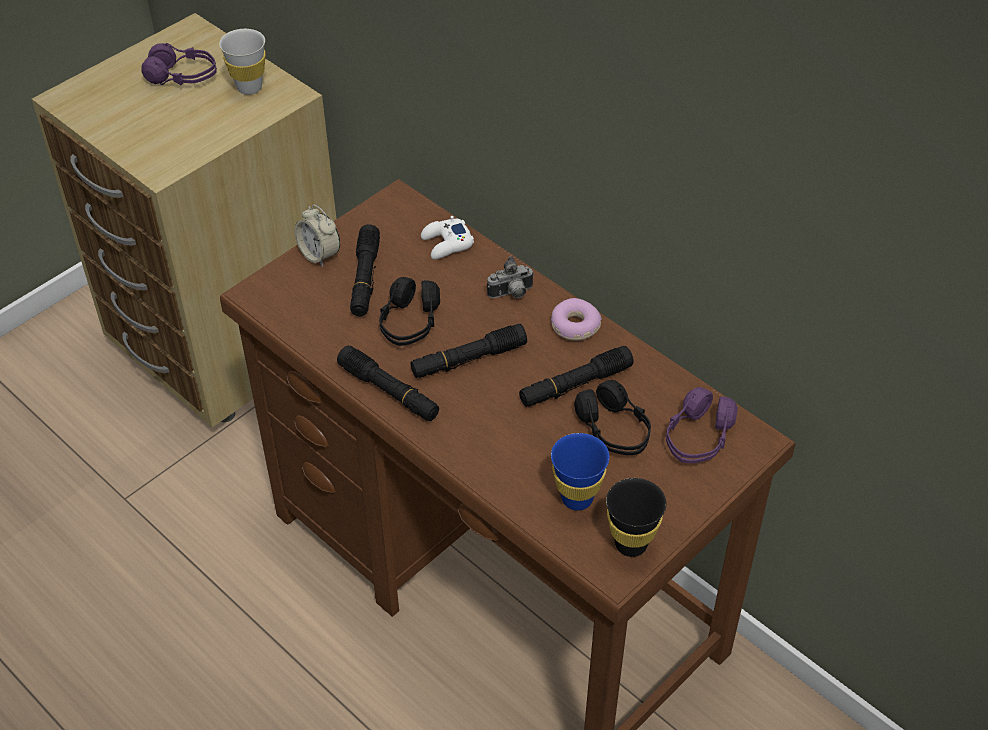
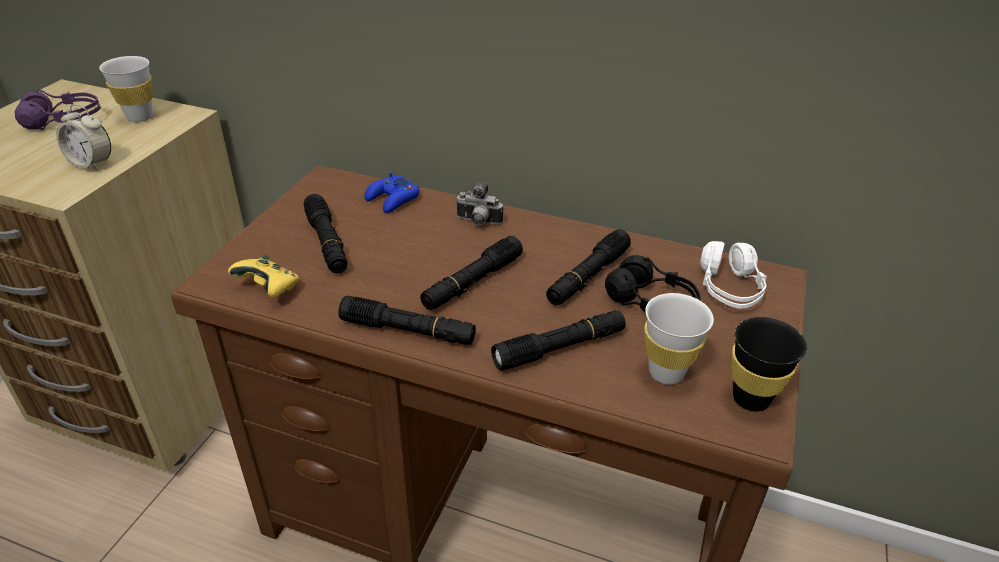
camera: 25 degrees left, 10 degrees down
(297, 315) = (269, 289): none -> yellow game controller
(319, 255) = (268, 234): alarm clock -> alarm clock (91, 163)
(410, 323) = (394, 267): black headphones -> none
(446, 243) = (392, 199): white game controller -> blue game controller
(503, 447) = (559, 348): none -> black flashlight
(511, 294) = (478, 222): camera -> camera turned 60 degrees clockwise
(574, 326) = (552, 232): donut -> none
(577, 498) = (666, 373): blue cup -> white cup
(698, 438) = (729, 289): purple headphones -> white headphones

